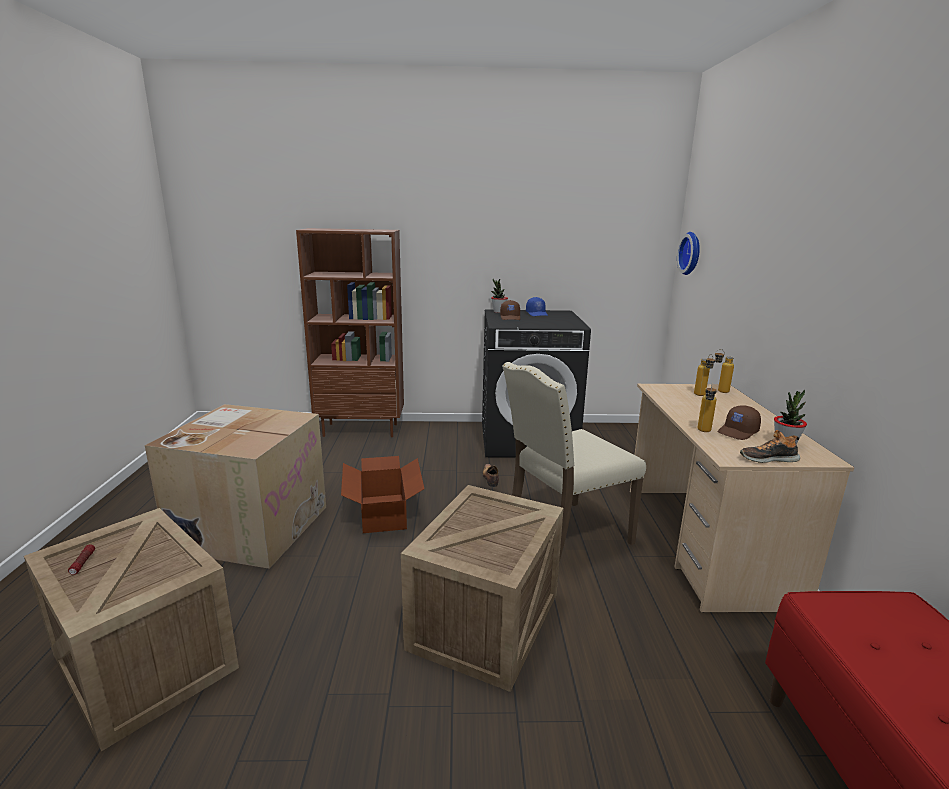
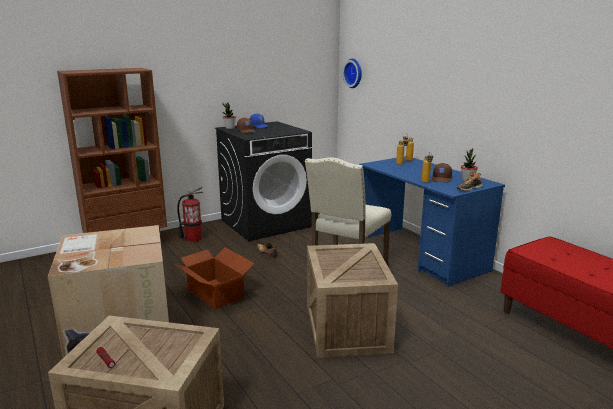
camera: 30 degrees left, 0 degrees up
(430, 438) = (193, 238): none -> fire extinguisher
(704, 542) = (421, 254): beige desk -> blue desk

